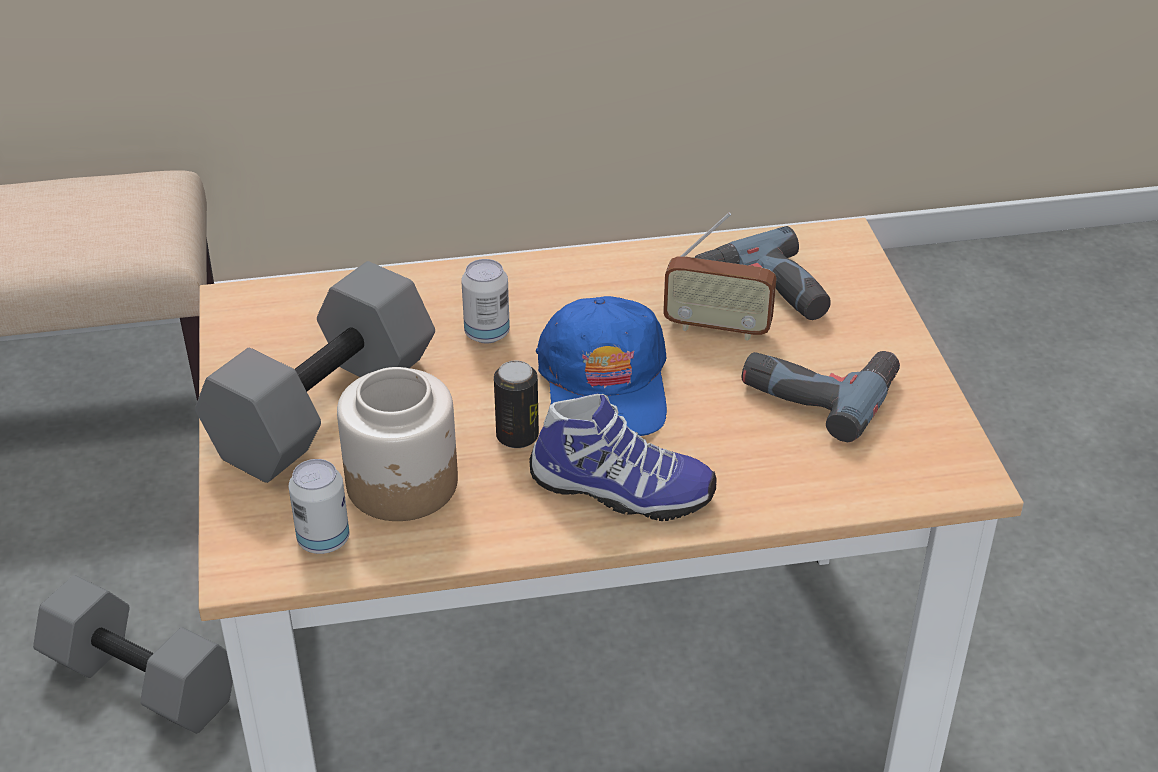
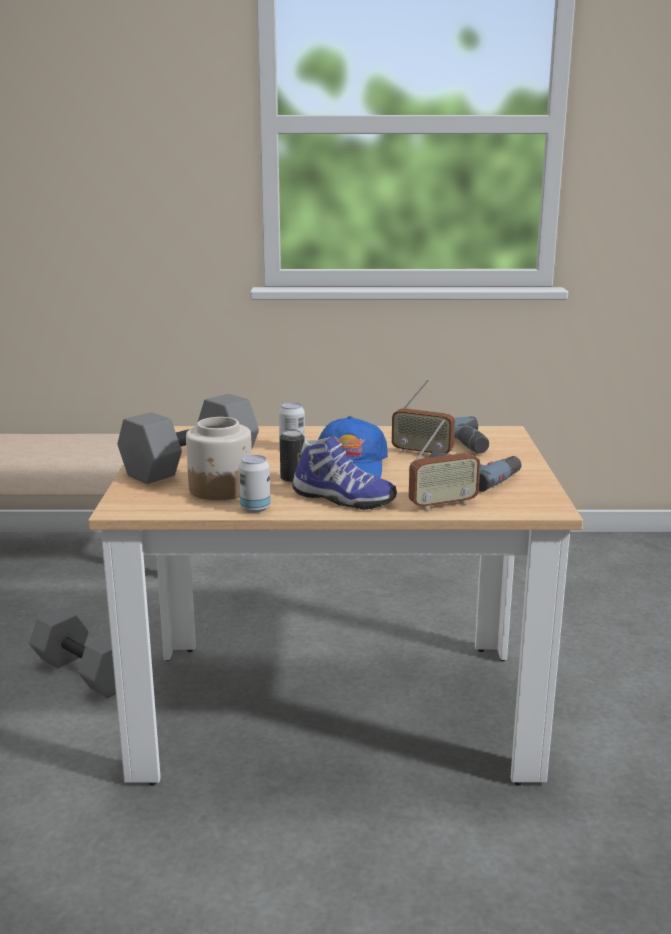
camera: 10 degrees right, 20 degrees down
(323, 540) = (168, 503): can -> can (255, 508)
(791, 487) = (442, 504): none -> radio

